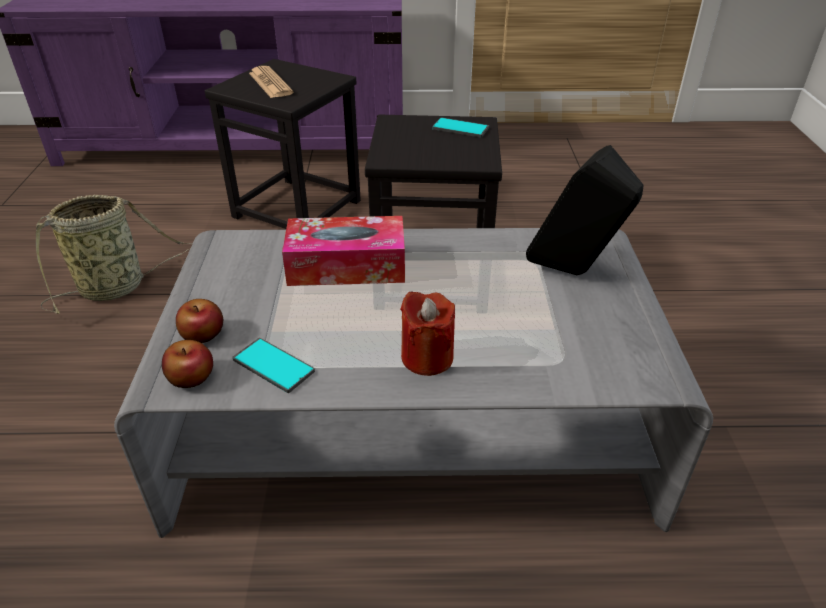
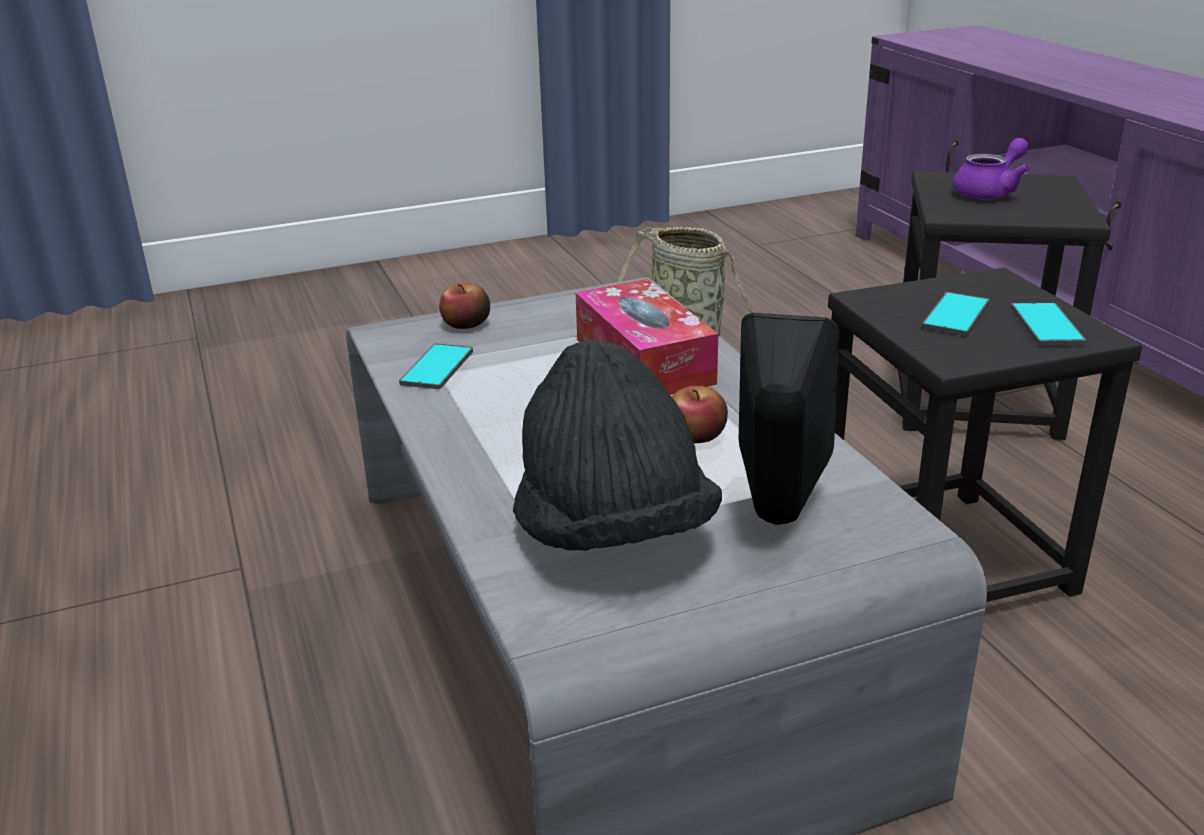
camera: 70 degrees right, 10 degrees down
(191, 377) = (400, 337): apple -> apple (696, 436)
(270, 83) = (989, 192): newspaper -> purple teapot
(427, 357) = (499, 445): red candle -> none
(429, 144) = (955, 315): none -> phone
(562, 333) = (612, 531): none -> black hat

